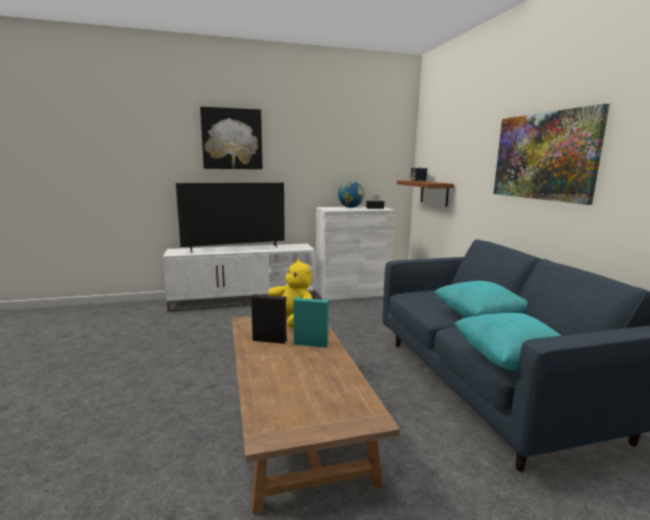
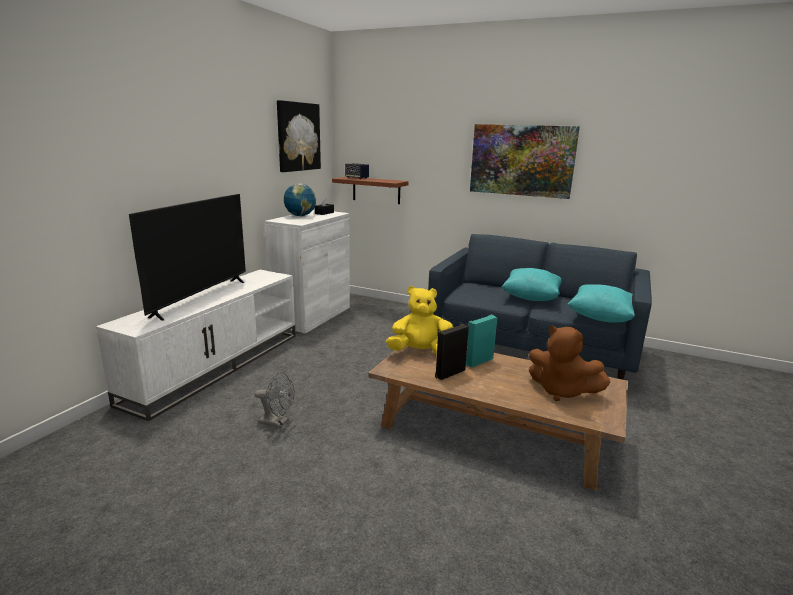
camera: 50 degrees left, 5 degrees up
(202, 338) = (277, 422): none -> grey fan
(232, 139) = (165, 134): picture -> picture (298, 137)
(306, 394) = (561, 391): none -> brown plush toy

